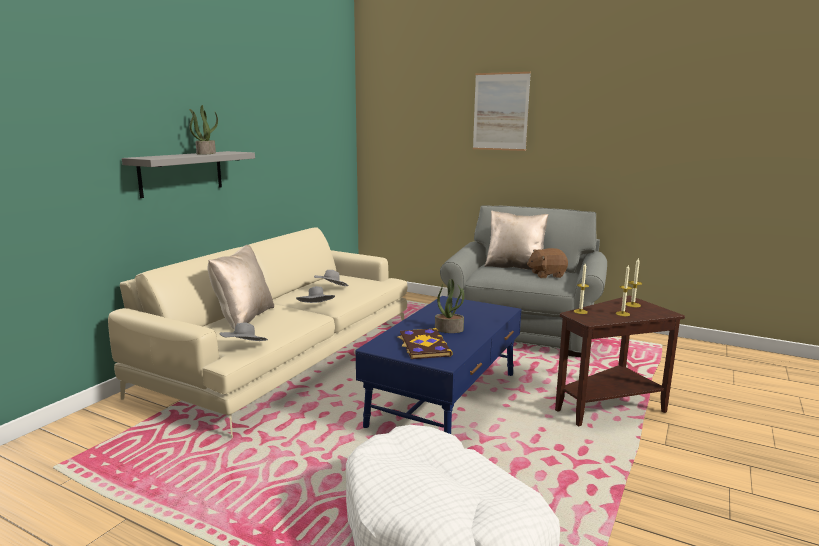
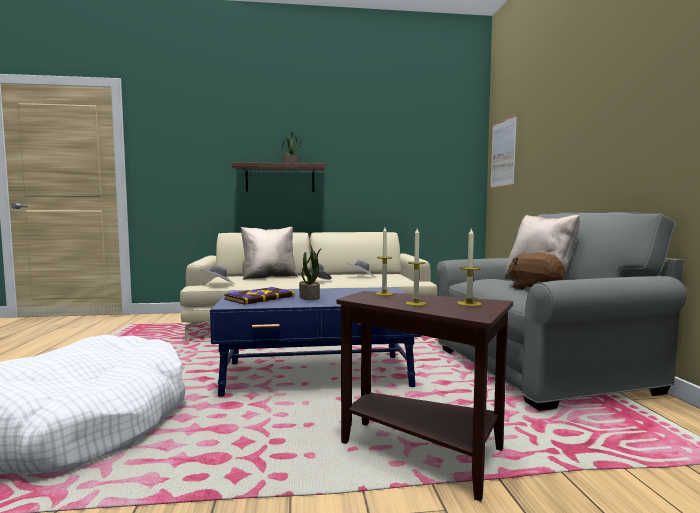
camera: 55 degrees right, 10 degrees down
(181, 173) = (280, 179): grey shelf -> brown shelf
(500, 111) = (578, 103): picture -> picture (503, 153)

